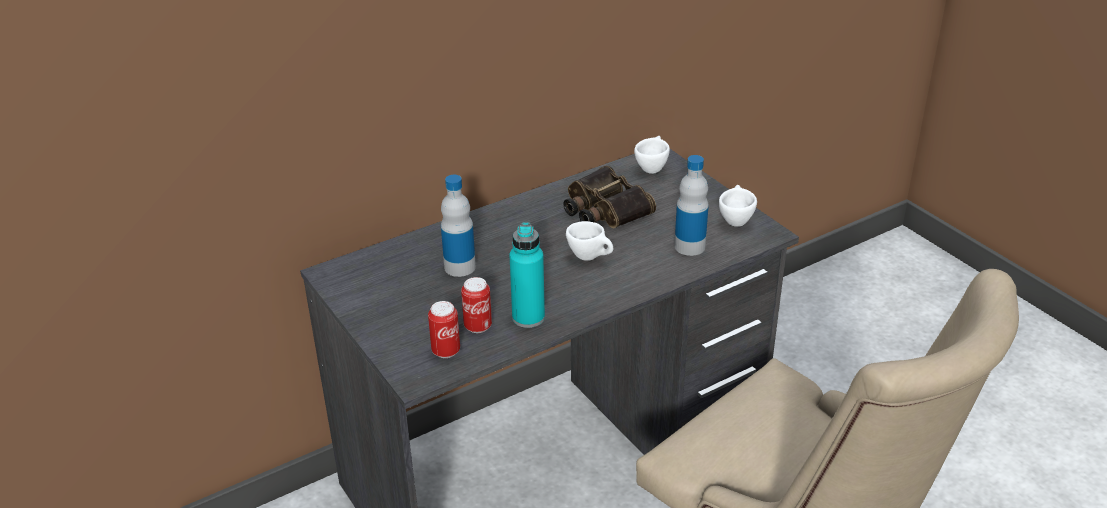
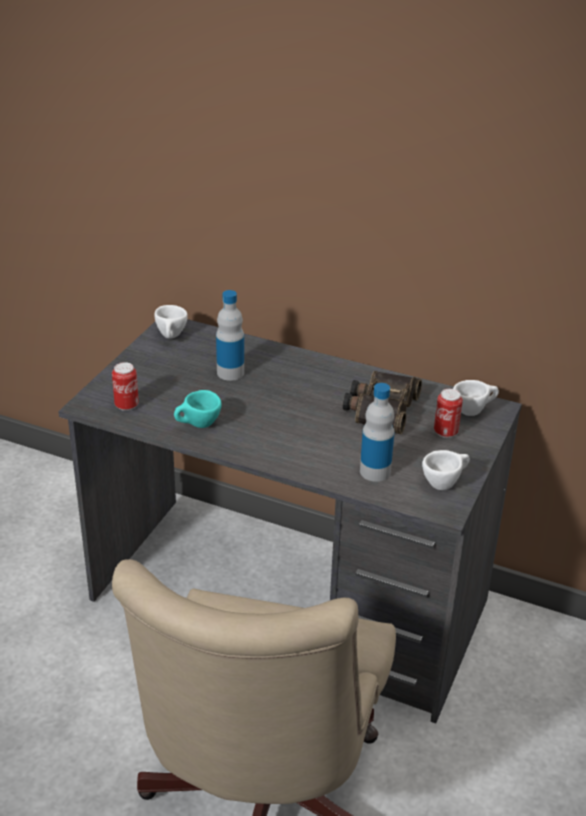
camera: 55 degrees right, 0 degrees up
(478, 326) = (167, 408): can -> can (445, 432)
(528, 318) = (198, 426): turquoise bottle -> turquoise cup
(591, 257) = (305, 426): white cup -> white cup (171, 337)

